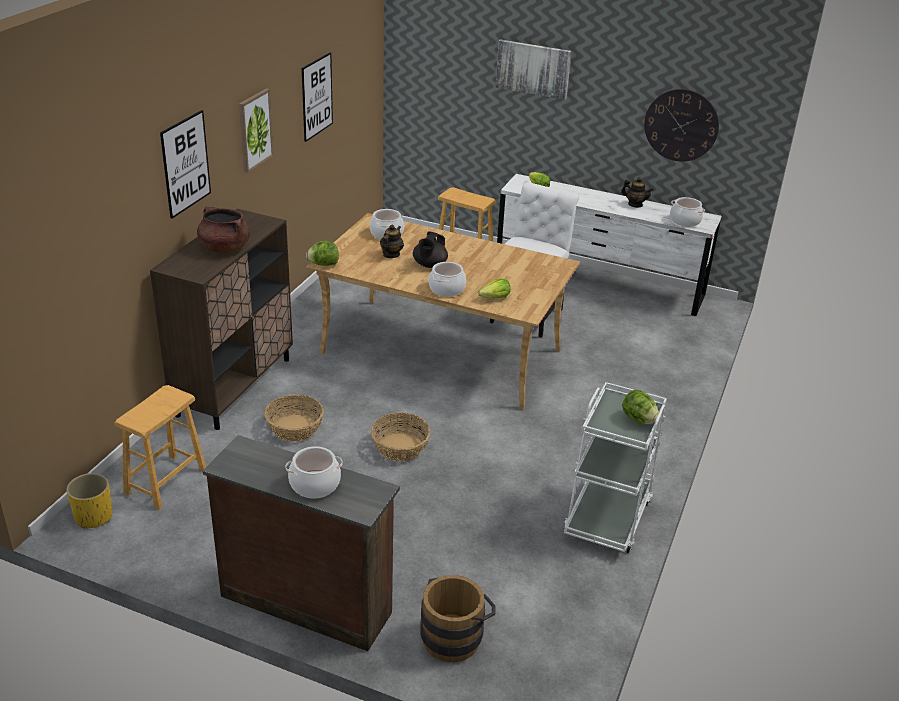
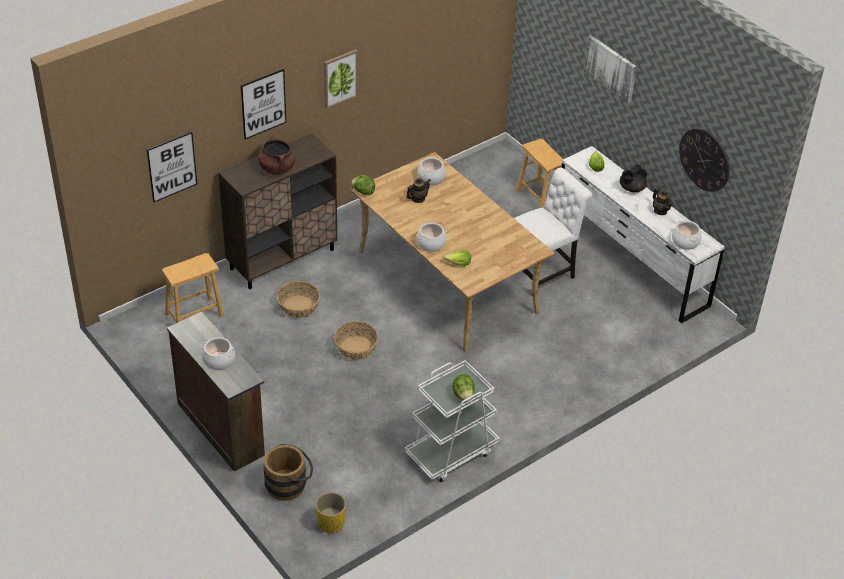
camera: 30 degrees right, 10 degrees up
(93, 516) = (139, 323): yellow planter -> yellow planter (330, 523)
(317, 96) = (418, 50): picture -> picture (172, 166)
(429, 265) = (437, 217): black teapot -> black teapot (631, 188)

